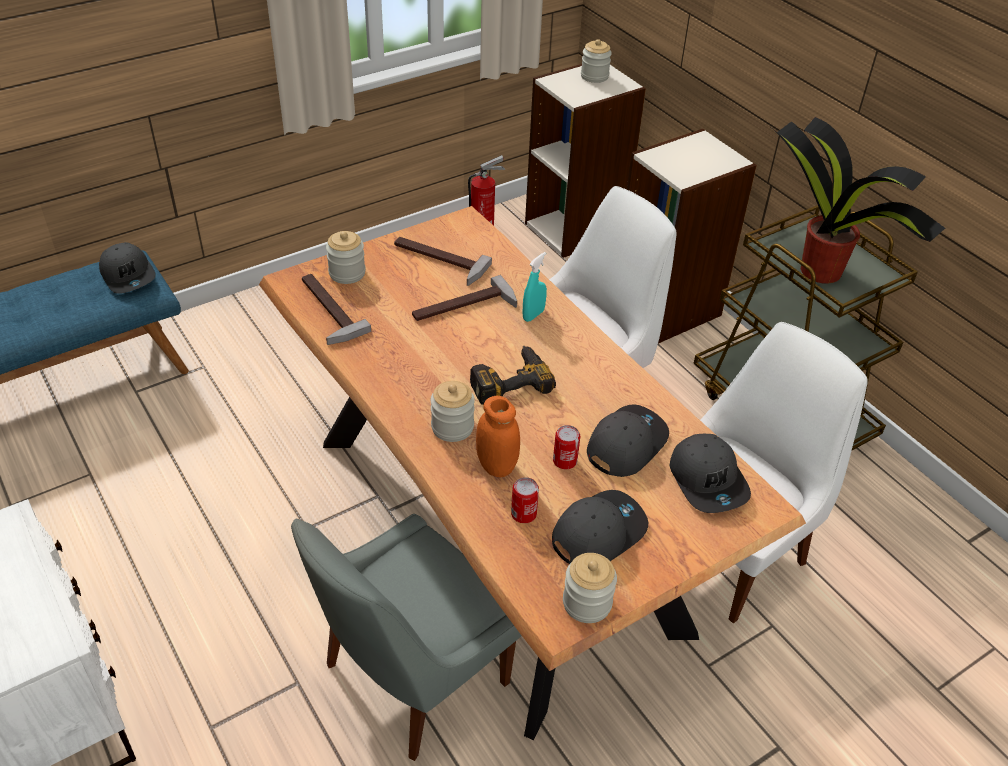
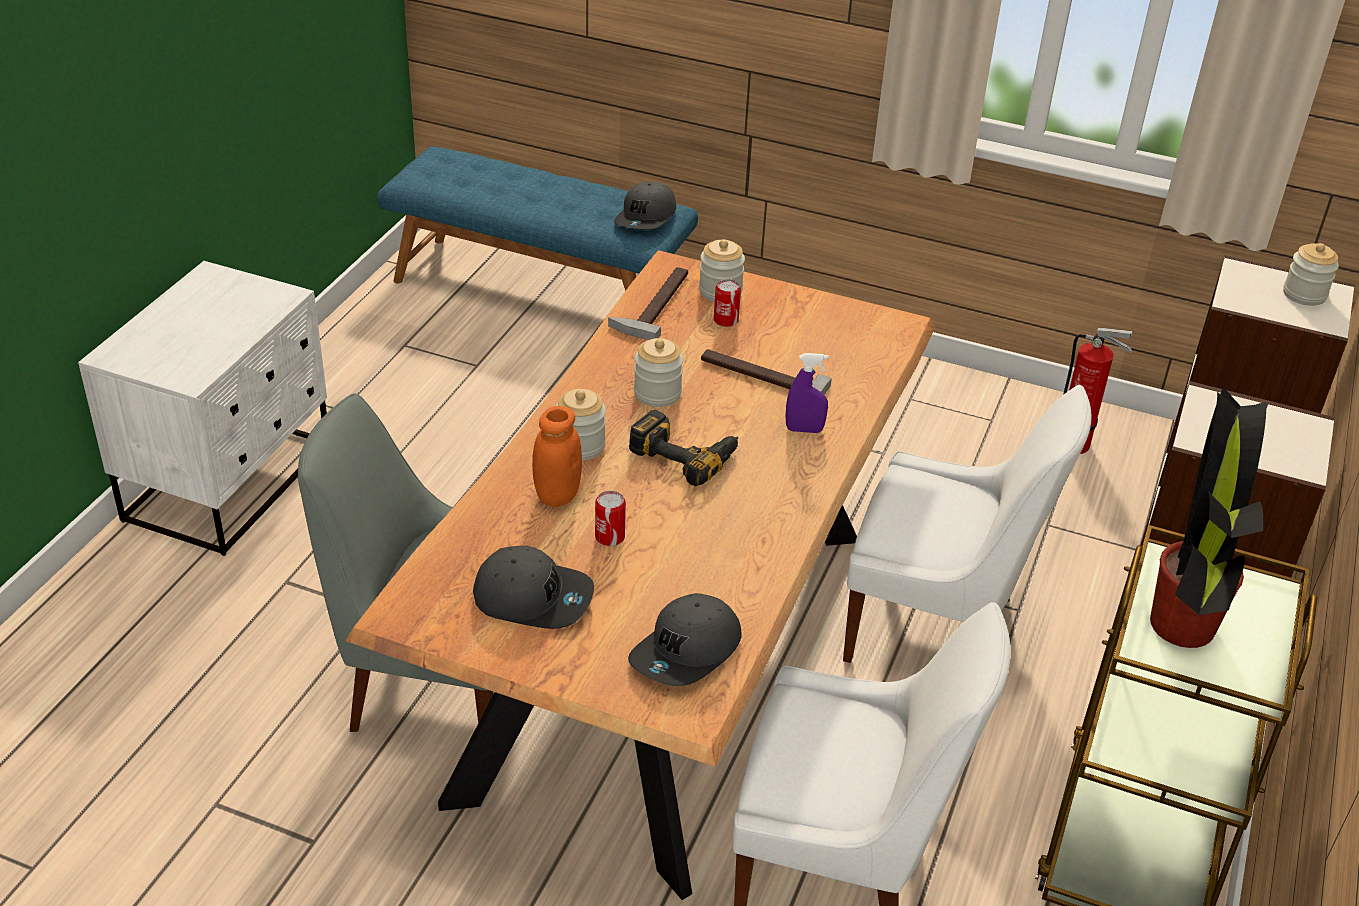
camera: 55 degrees right, 5 degrees down
(437, 260) = (809, 334): hammer -> none
(523, 514) = (511, 538): can -> can (726, 320)
(533, 315) = (804, 430): turquoise spray bottle -> purple spray bottle
(587, 603) = (434, 625): jar -> jar (657, 393)
(625, 444) = (679, 570): grey cap -> none

